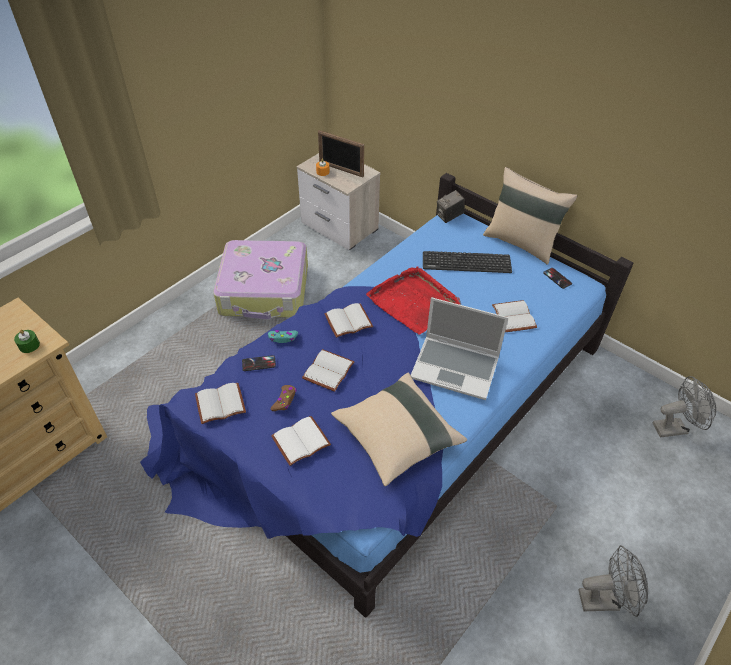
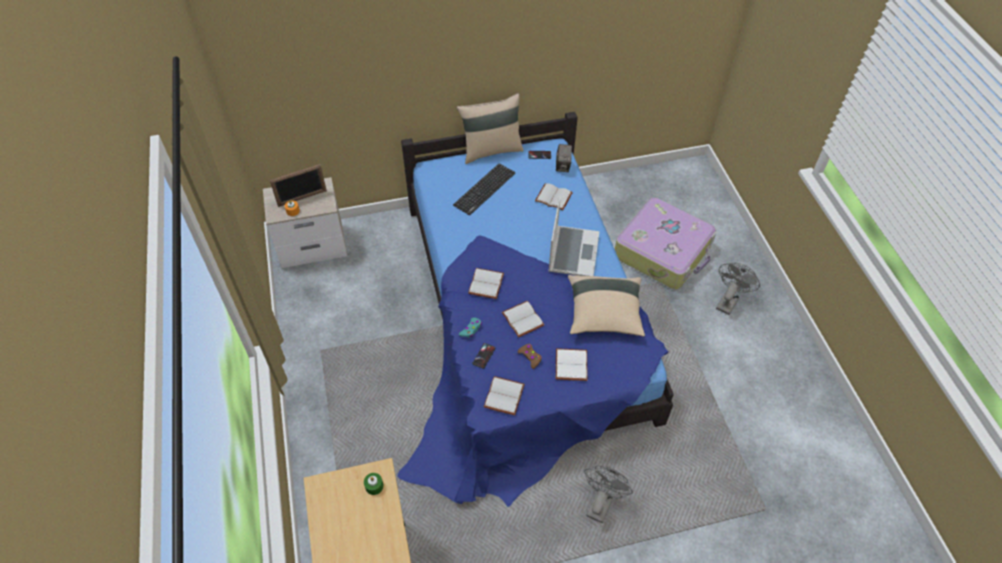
camera: 55 degrees left, 5 degrees up
(265, 290) = (338, 335): suitcase -> suitcase (663, 251)
(414, 302) = (498, 238): red tray -> none
(449, 217) = (429, 169): camera -> camera (563, 166)
(456, 368) = (572, 252): laptop -> laptop turned 45 degrees counterclockwise
(674, 427) = (650, 190): grey fan -> grey fan (601, 502)

